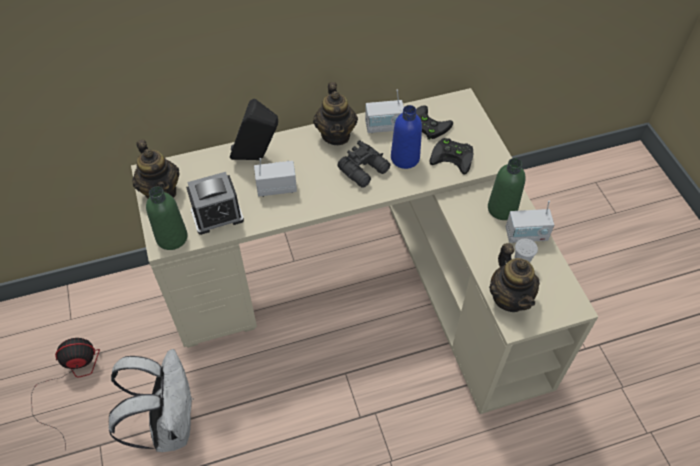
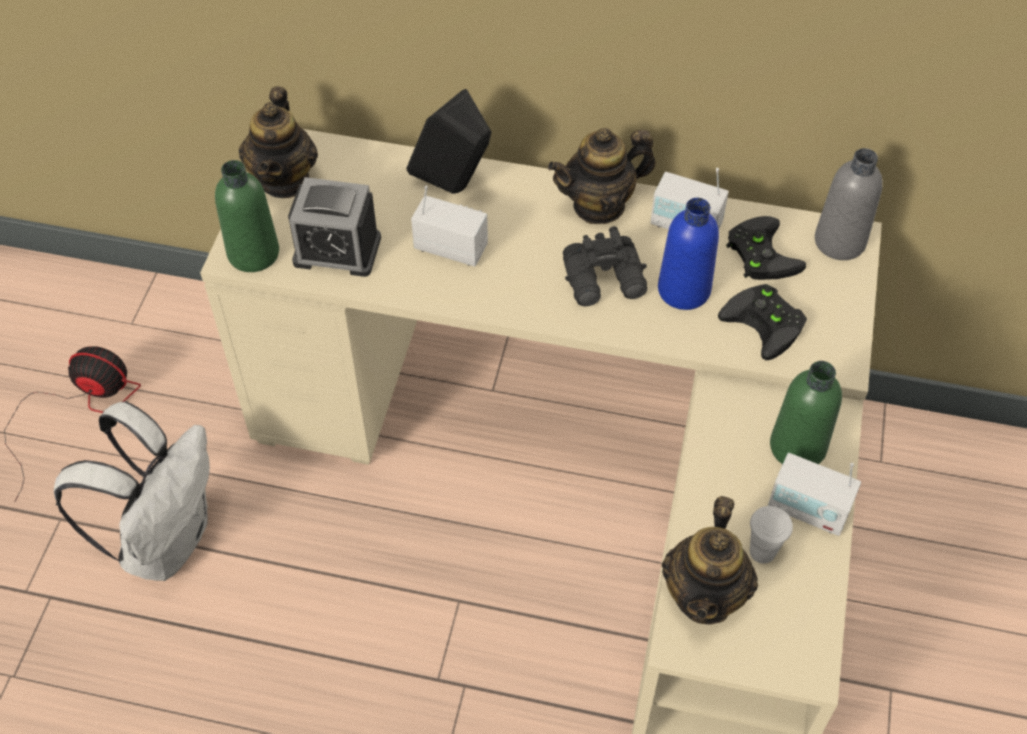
camera: 30 degrees right, 0 degrees up
(336, 134) = (599, 205): teapot -> teapot turned 45 degrees clockwise
(459, 104) = (839, 241): none -> grey bottle

